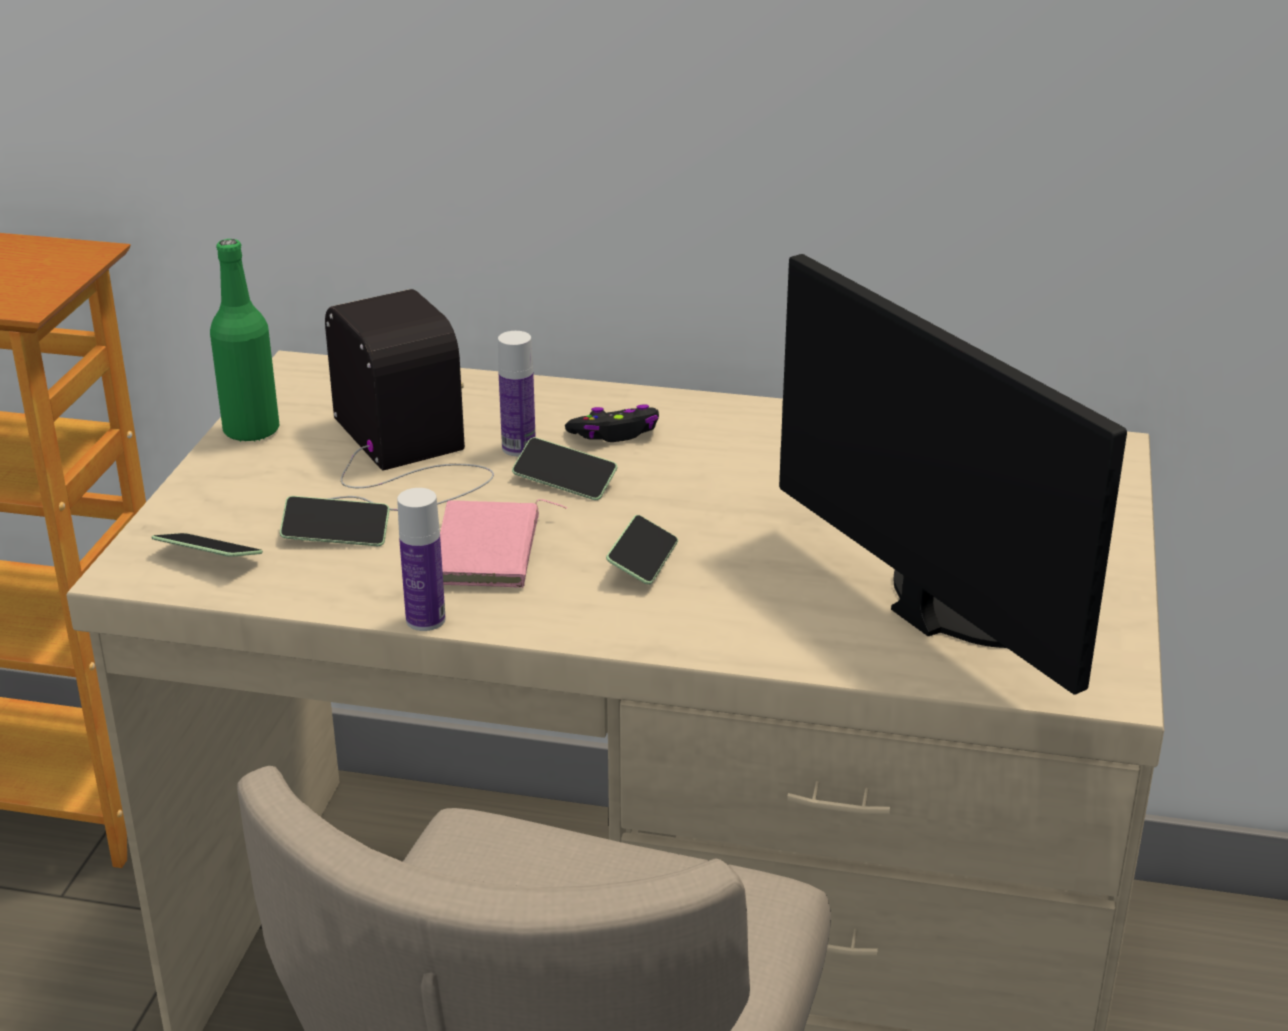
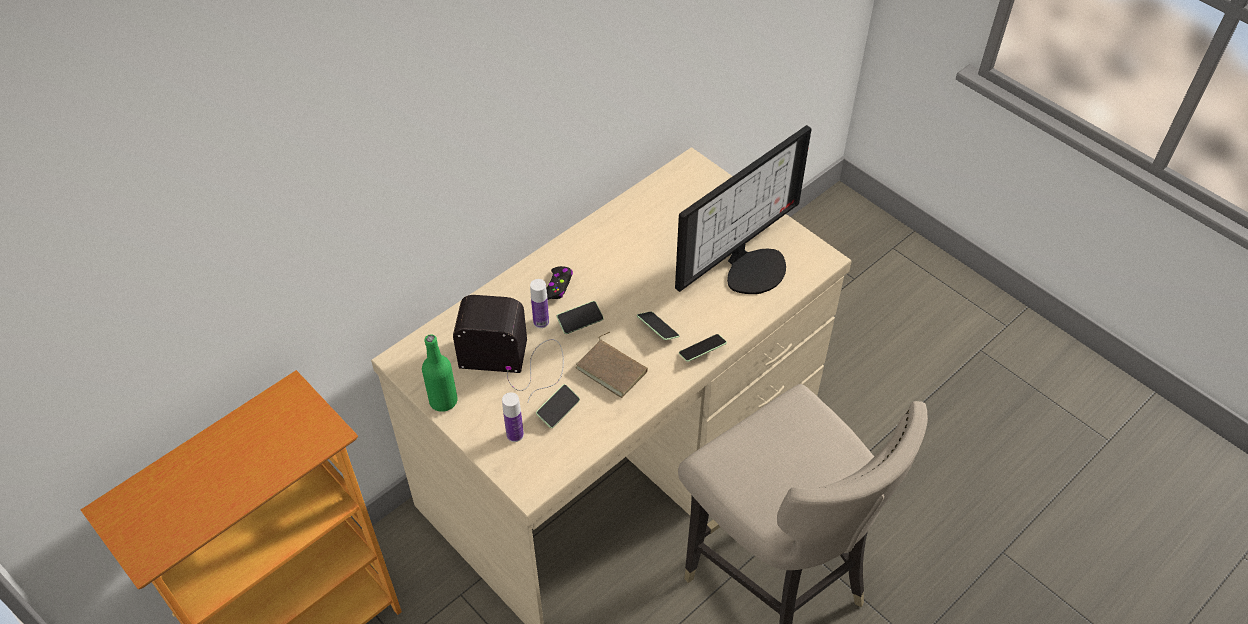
camera: 55 degrees left, 20 degrees up
(209, 558) = (541, 458): phone -> phone (702, 352)
(425, 620) = (643, 410): bottle -> bottle (515, 434)
(491, 552) = (613, 369): pink book -> brown book
(948, 606) = (751, 267): monitor -> monitor turned 135 degrees clockwise

